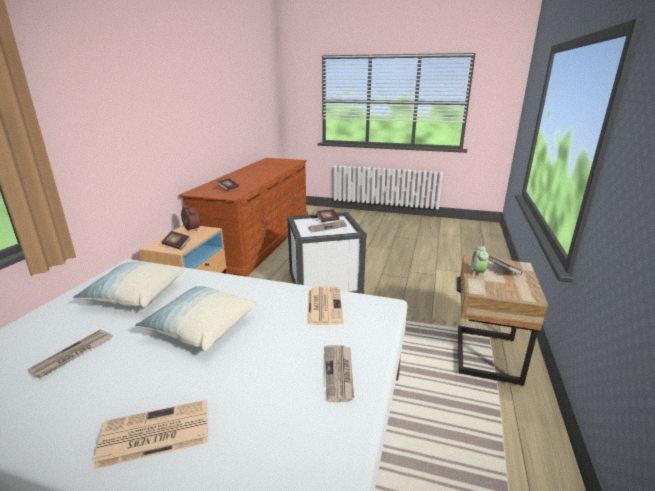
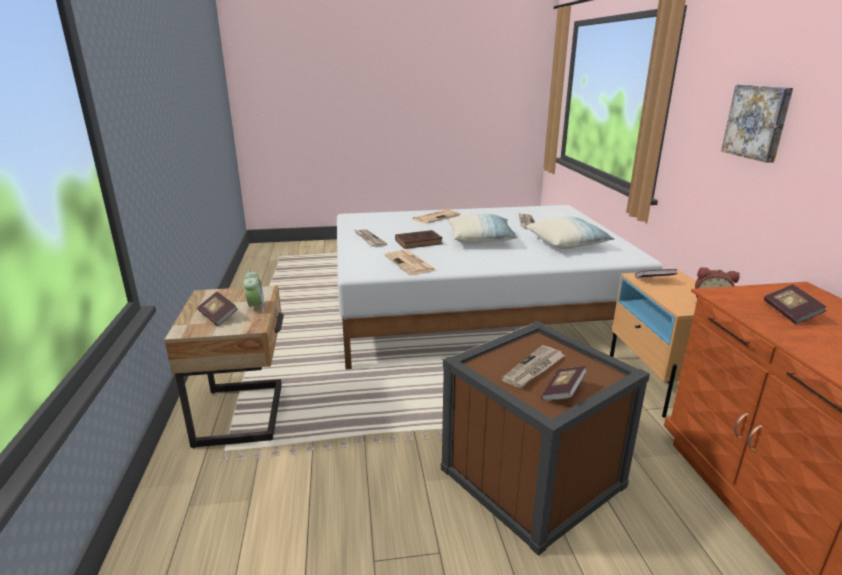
camera: 155 degrees right, 0 degrees up
(114, 126) = (758, 122): none -> picture
(276, 344) = (420, 242): none -> brown book
(324, 283) = (532, 477): white storage box -> brown storage box

